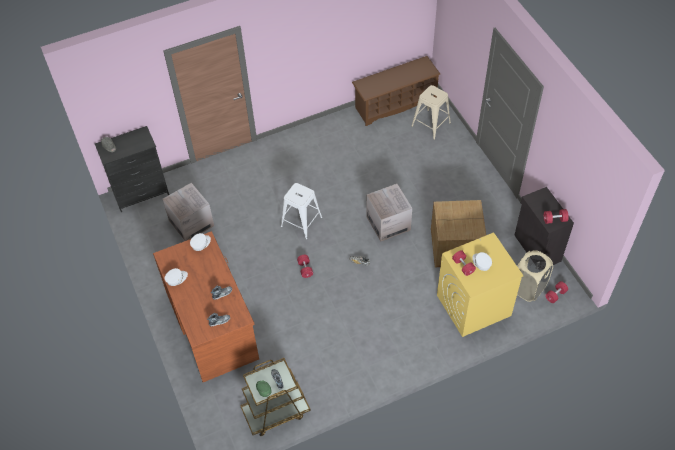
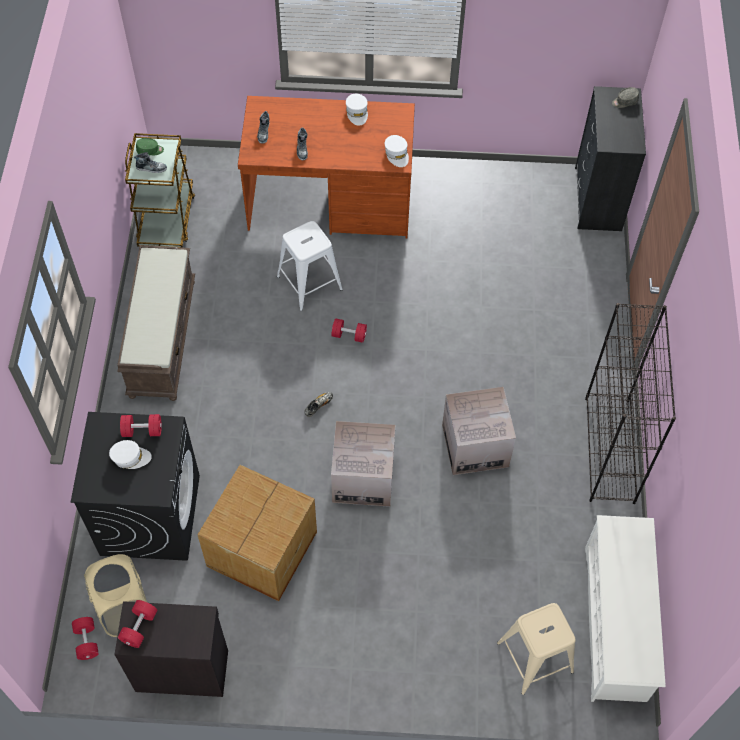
camera: 115 degrees right, 5 degrees up
(191, 223) = (510, 236): cardboard box -> cardboard box (475, 446)
(301, 222) = (434, 365): white stool -> white stool (309, 283)
(307, 134) = (610, 450): none -> black bookcase
(364, 363) = (161, 337): none -> brown bench
(395, 104) = (615, 624): brown shoe rack -> white shoe rack
(473, 306) = (150, 514): yellow washing machine -> black washing machine

